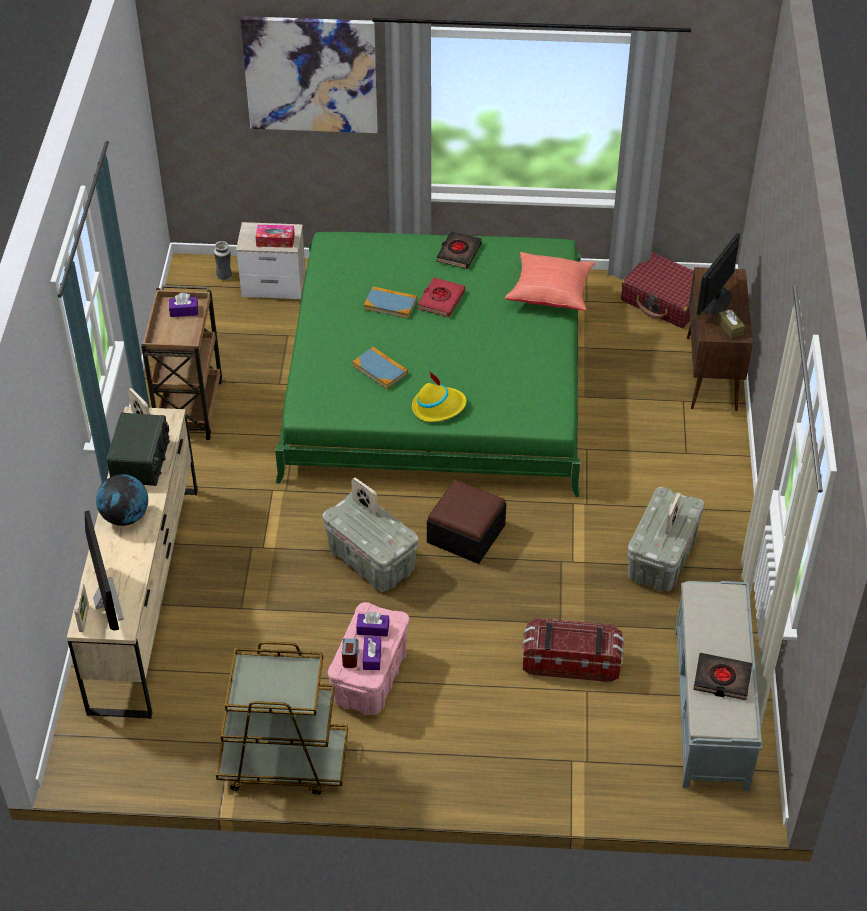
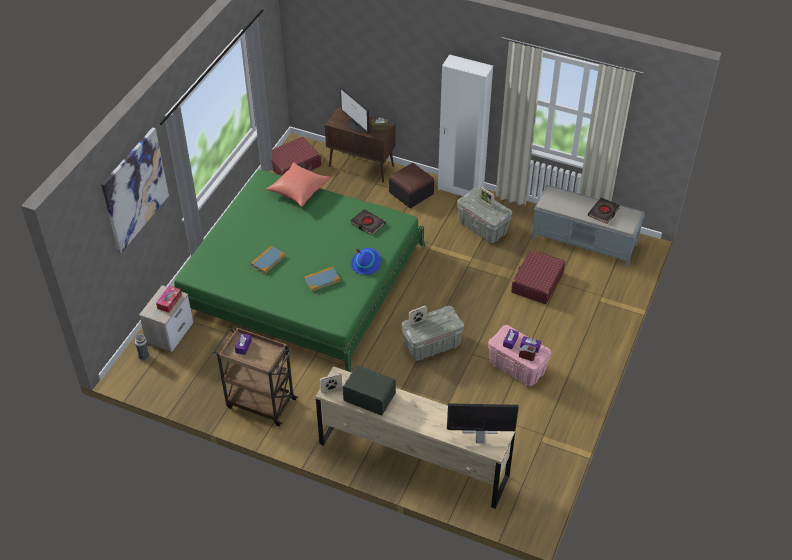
camera: 70 degrees left, 0 degrees up
(84, 619) = (490, 450): picture frame -> none
(125, 517) = (414, 414): globe -> none
(283, 762) = (561, 420): brown cart -> none
(438, 407) = (366, 263): yellow hat -> blue hat
(441, 300) = (277, 238): red book -> none
(458, 253) = (240, 219): black book -> black book (367, 224)
(466, 533) = (430, 299): ottoman -> ottoman (411, 193)
(571, 662) = (537, 283): storage box -> red suitcase
(734, 507) = (460, 190): none -> white wardrobe

